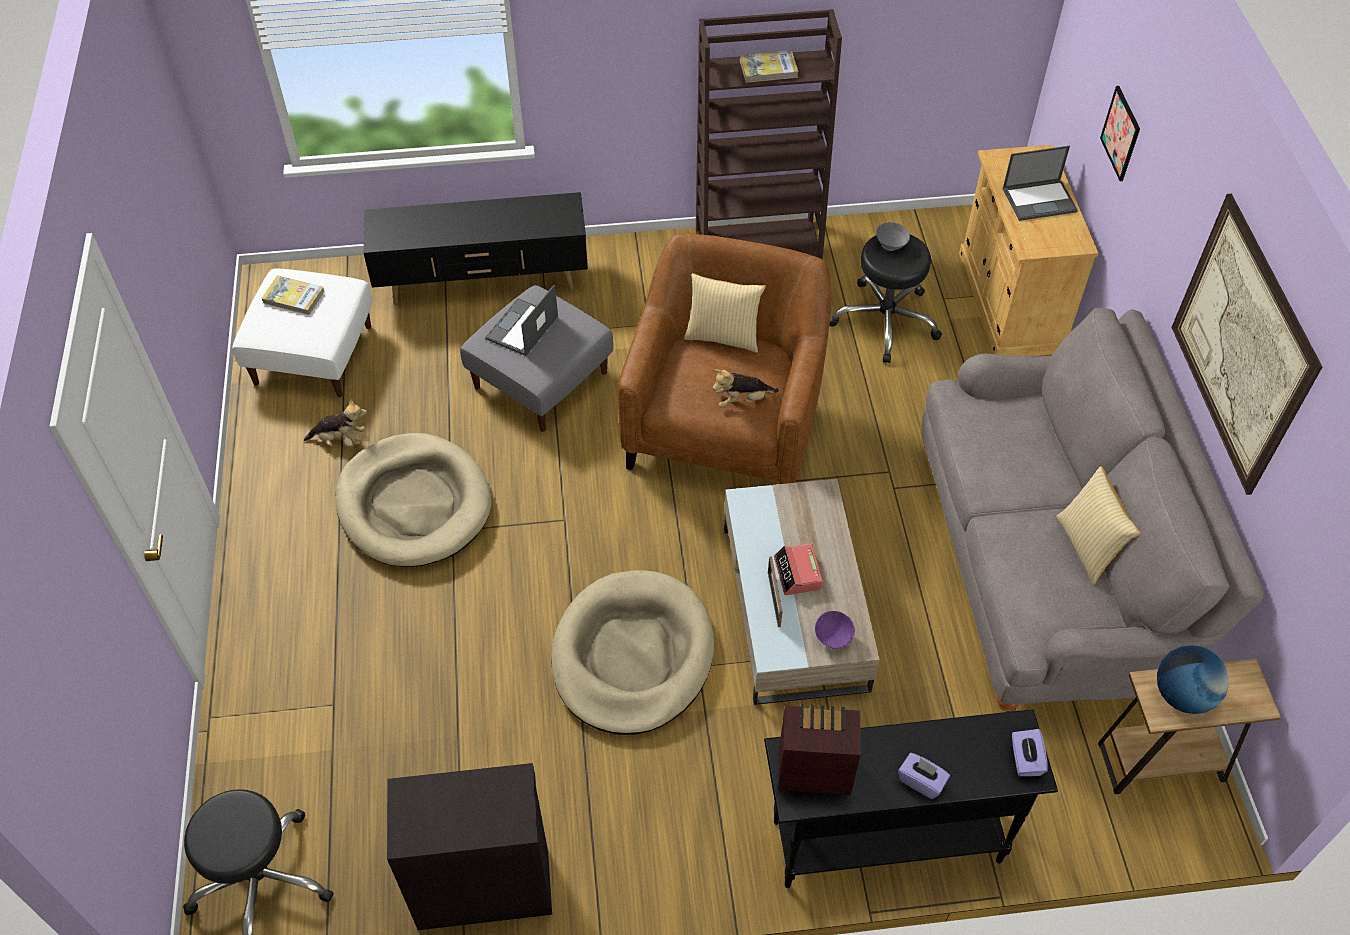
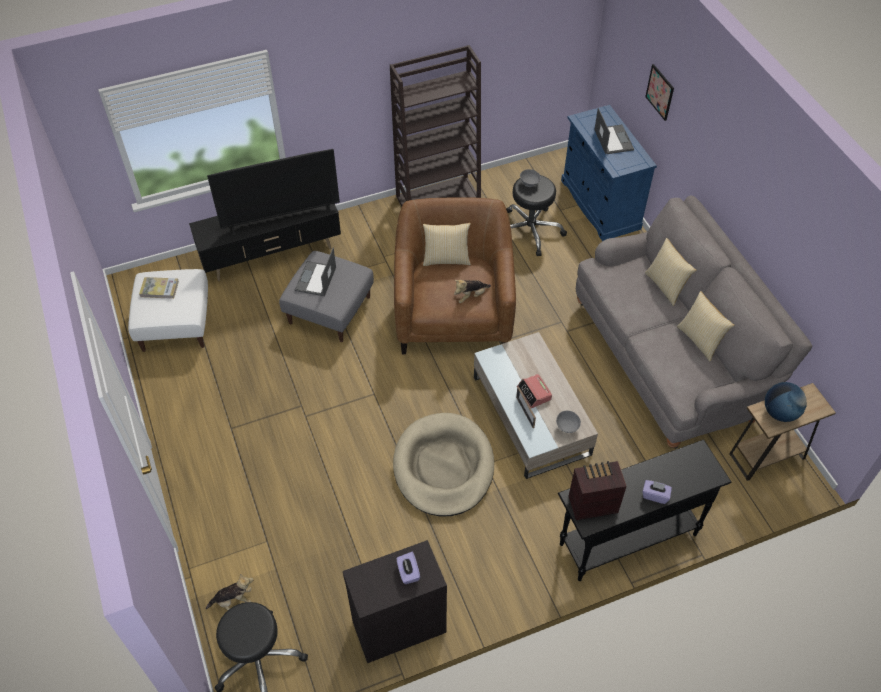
camera: 15 degrees left, 0 degrees up
(340, 439) = (212, 374): plush toy -> plush toy (233, 600)
(414, 504) = (275, 405): beige dog bed -> none
(498, 228) = (281, 218): none -> television
(768, 69) = (436, 88): book -> none
(832, 638) = (567, 427): purple bowl -> grey bowl
(1009, 302) = (600, 204): beige cabinet -> blue cabinet
(1025, 760) = (708, 469): purple tissue box -> purple tissue box (408, 572)
(1040, 200) = (613, 139): laptop -> laptop turned 75 degrees counterclockwise
(1059, 448) = (666, 286): none -> pillow
(1241, 344) = (769, 204): picture -> none

